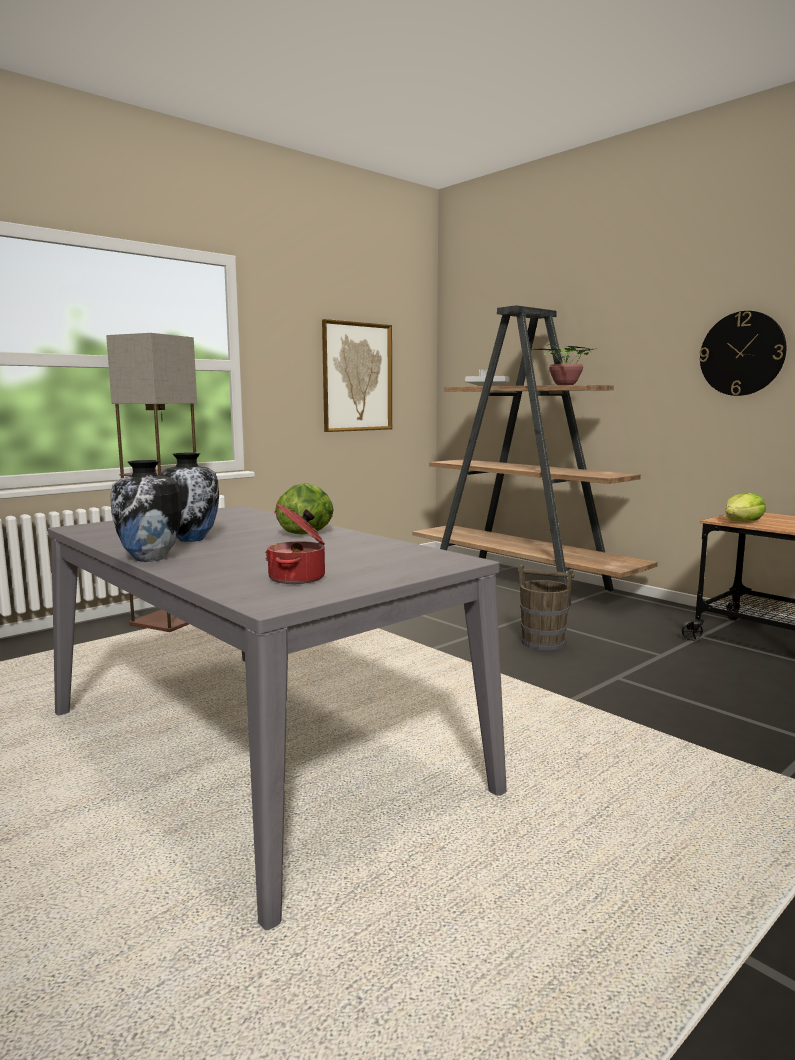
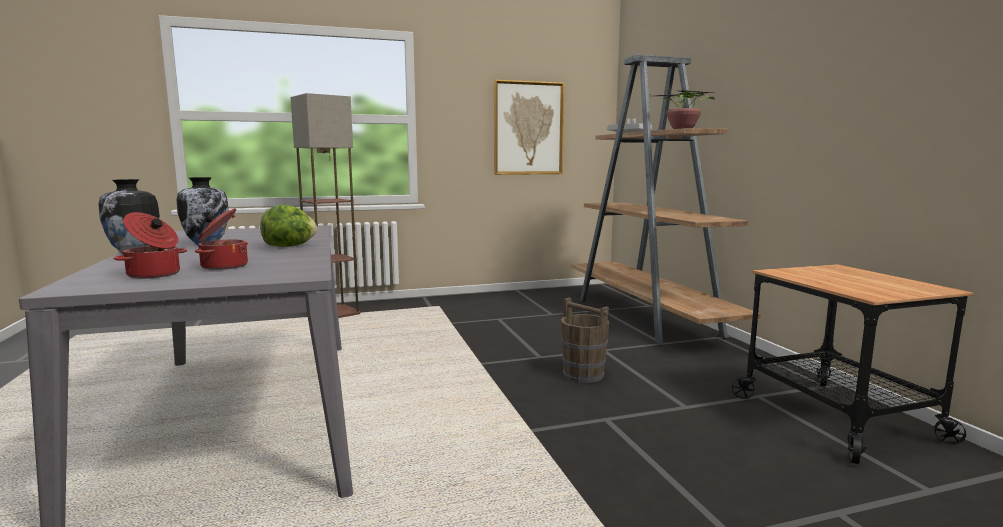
camera: 25 degrees right, 0 degrees up
(333, 561) = (223, 266): none -> cooking pot
(742, 353) = (851, 87): wall clock -> none
(742, 522) = (798, 275): lettuce -> none

